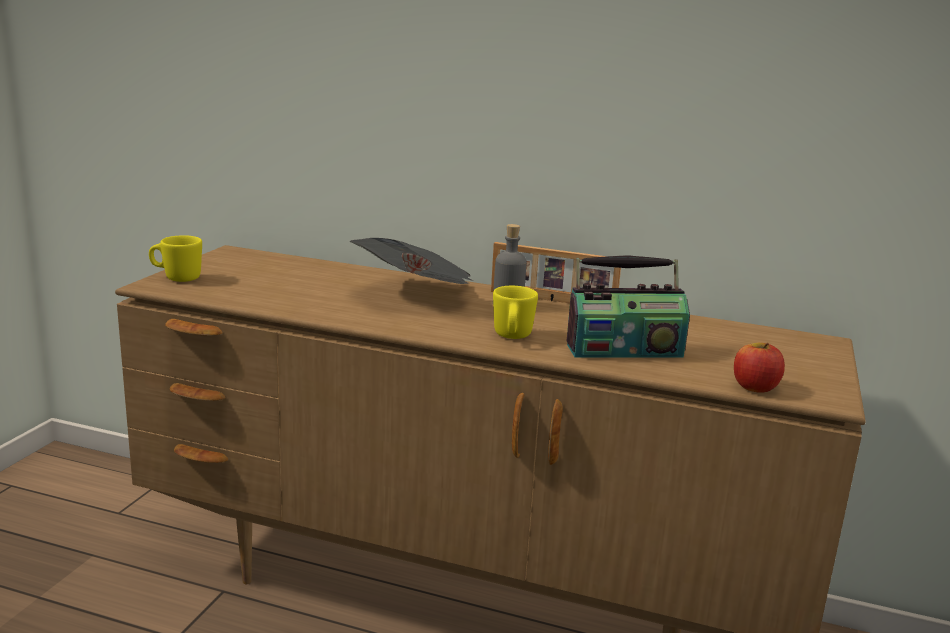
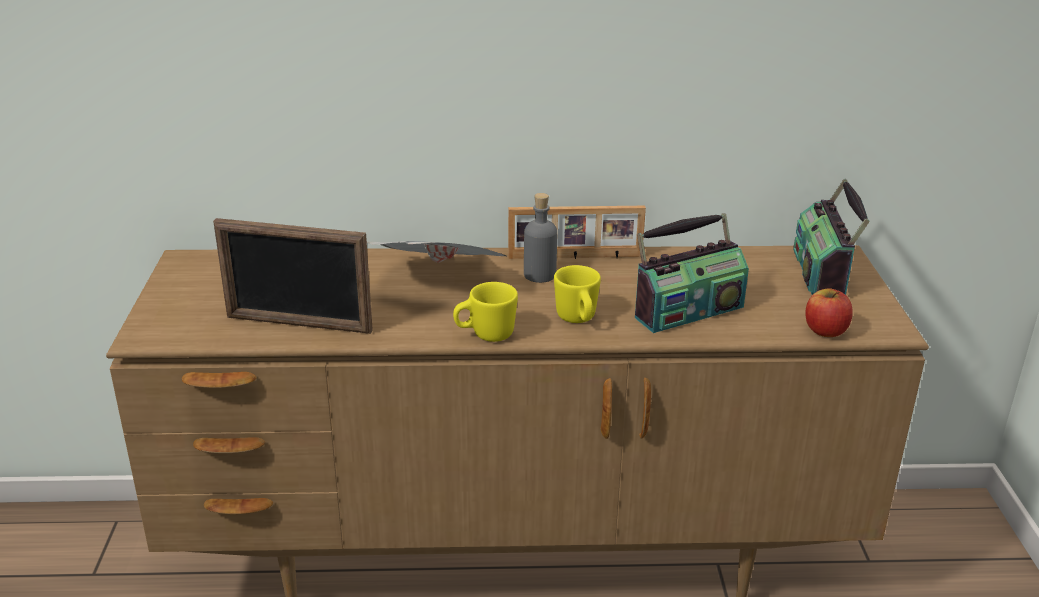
camera: 20 degrees left, 10 degrees up
(176, 278) = (162, 318): yellow mug -> yellow mug (485, 335)
(273, 298) = (298, 324): none -> picture frame
(790, 349) = (822, 273): none -> radio

